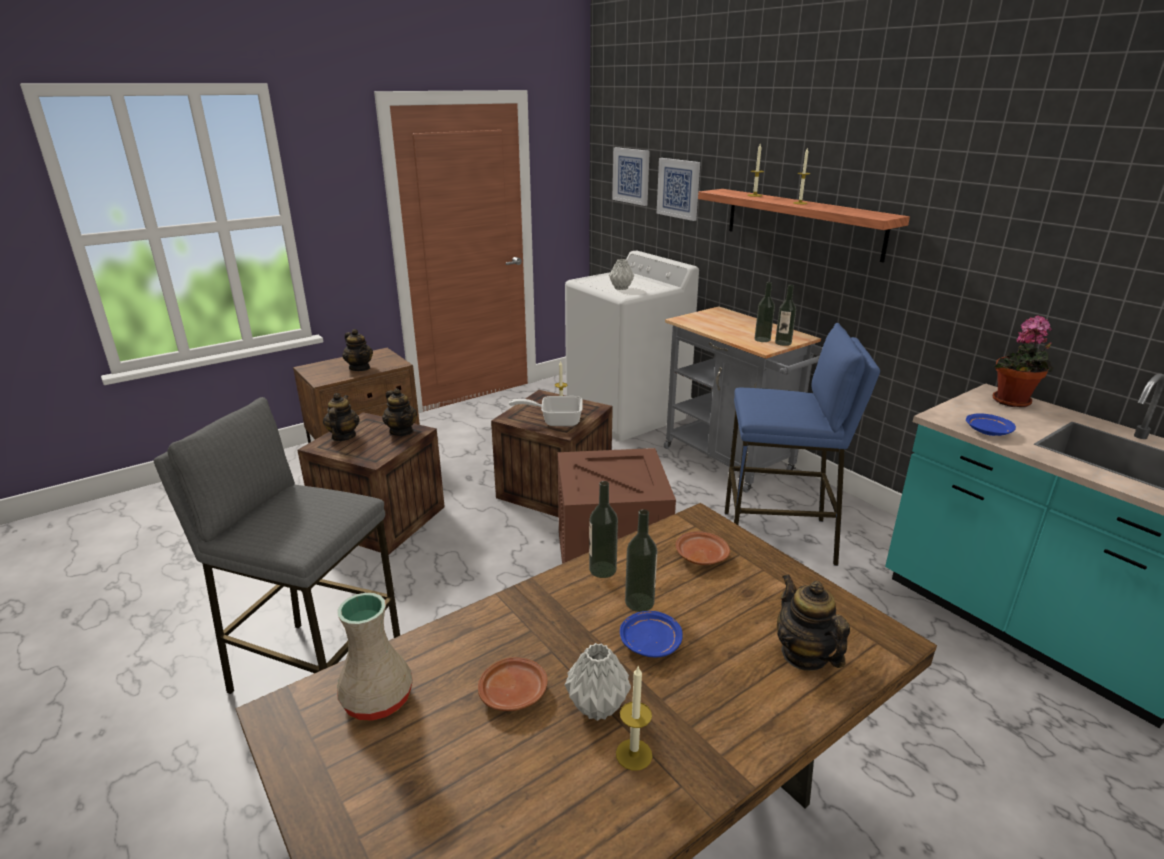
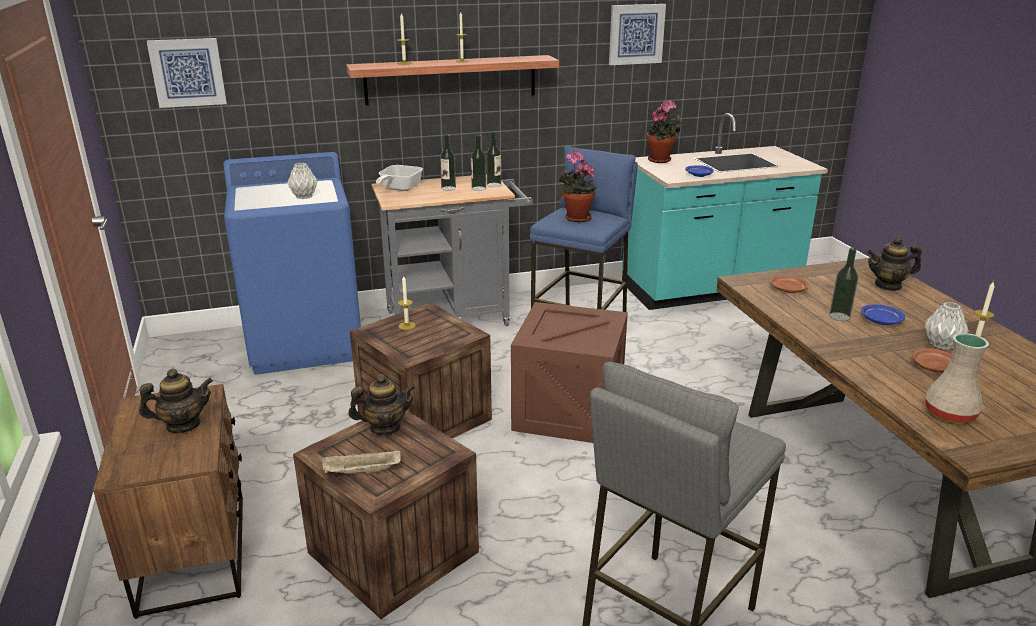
camera: 70 degrees left, 0 degrees up
(343, 436) = (361, 473): teapot -> beige tray
(555, 421) = (440, 334): frying pan -> frying pan (398, 189)
(602, 569) = (800, 321): bottle -> bottle (448, 188)
(627, 414) = (306, 342): white washing machine -> blue washing machine
(679, 188) = (278, 74): picture -> picture (636, 34)
(777, 400) = (575, 218): none -> potted plant

